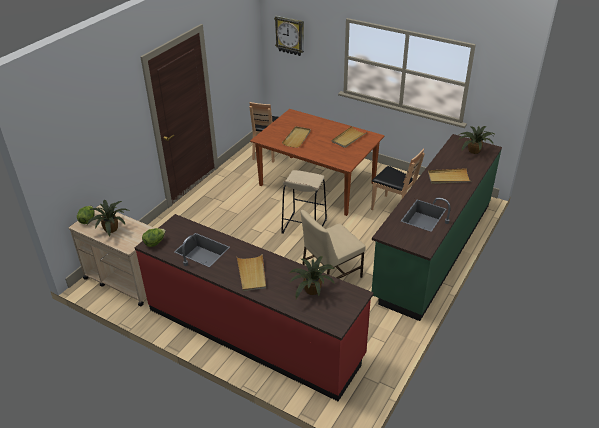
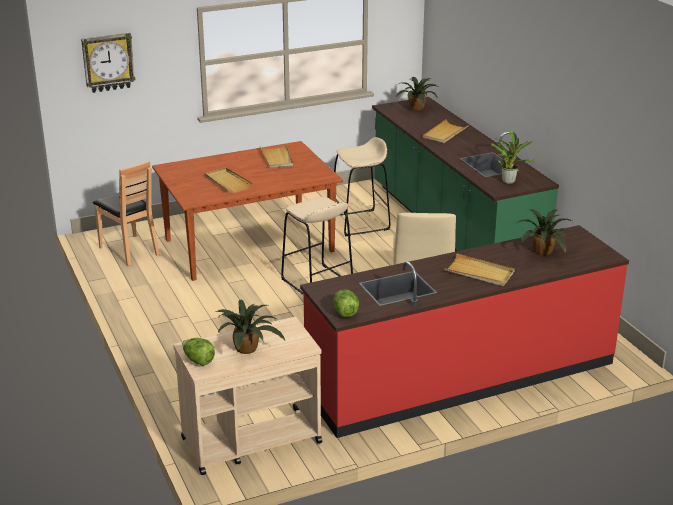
camera: 55 degrees left, 10 degrees down
(393, 208) = (360, 223): brown chair -> beige stool
(407, 233) = (509, 181): none -> potted plant

